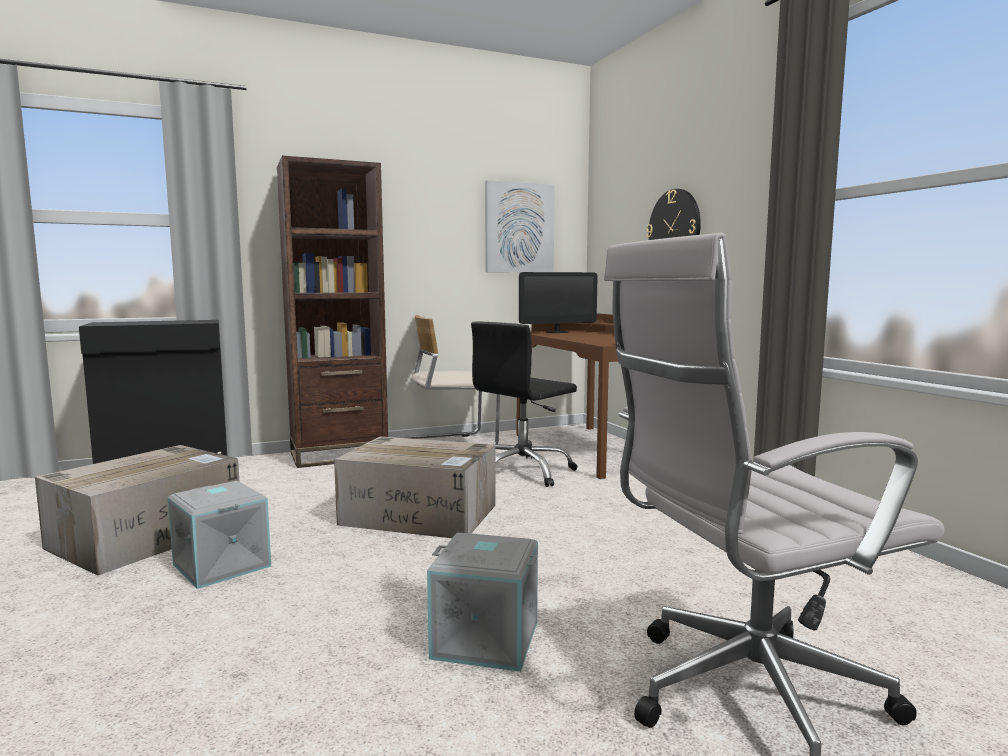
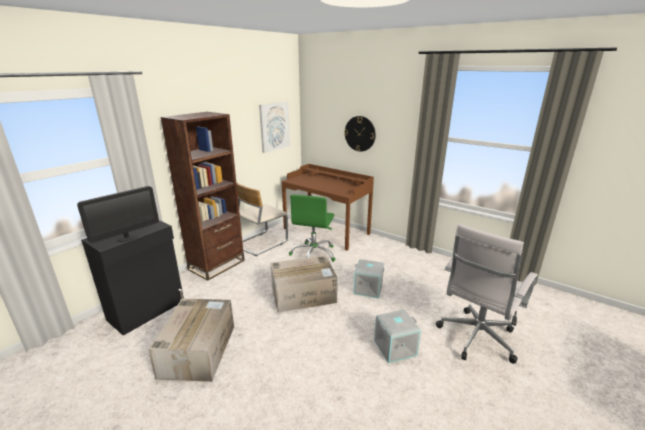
camera: 30 degrees left, 15 degrees up
(224, 565) = (261, 352): grey storage box -> grey storage box (368, 288)
(522, 472) = (313, 254): black office chair -> green office chair
(557, 332) = (300, 179): monitor -> monitor (126, 237)

